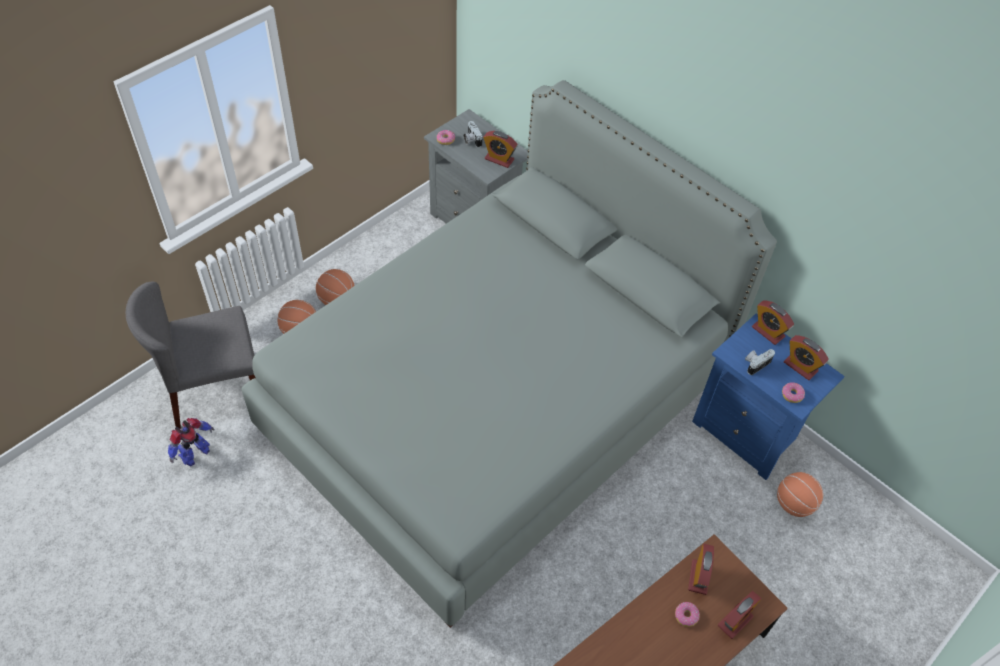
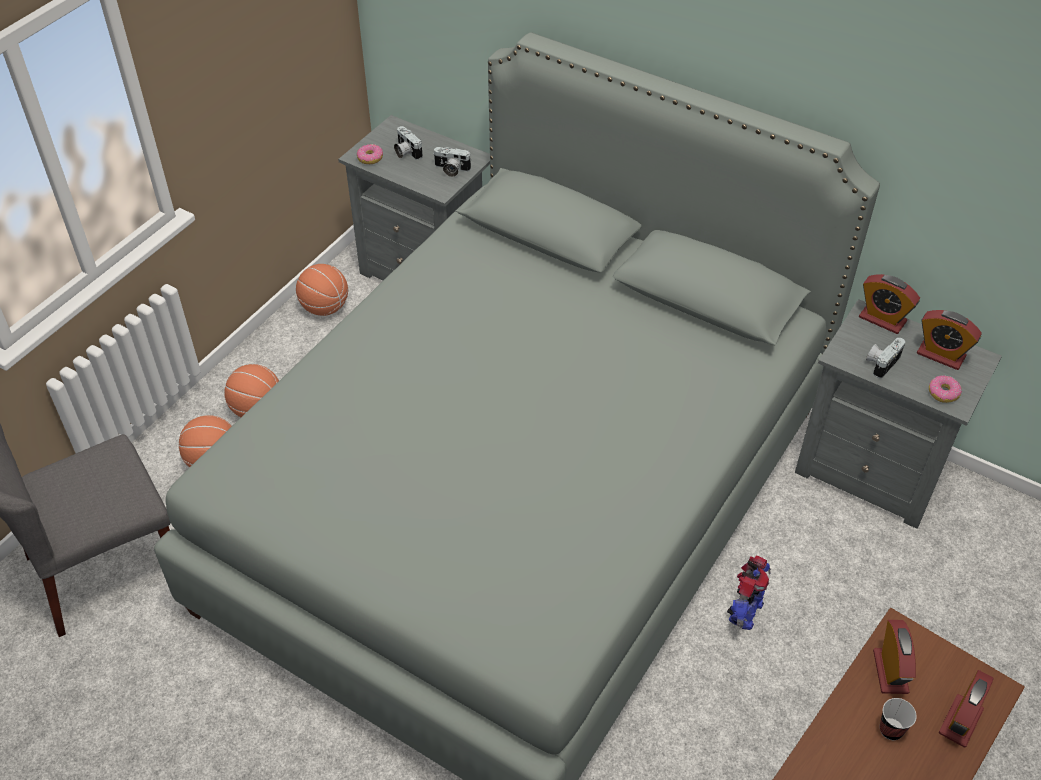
camera: 10 degrees left, 5 degrees down
(194, 454) = (95, 667): toy robot -> toy robot (744, 612)
(499, 159) = (451, 169): alarm clock -> camera
(686, 616) = (891, 730): donut -> cup
(747, 432) = (872, 471): blue nightstand -> grey nightstand
(793, 504) = (964, 552): basketball -> basketball (324, 307)

